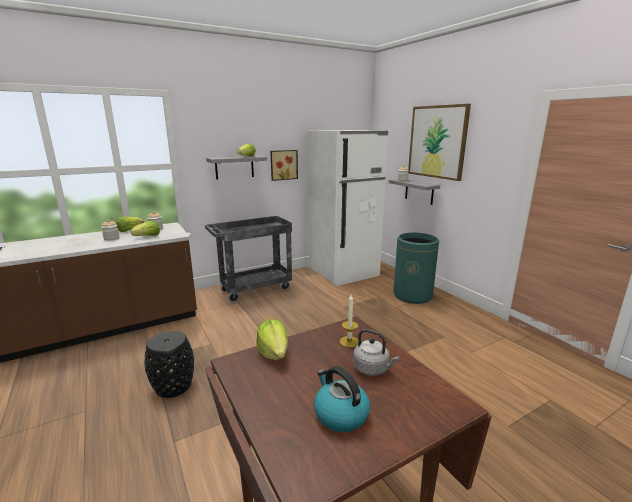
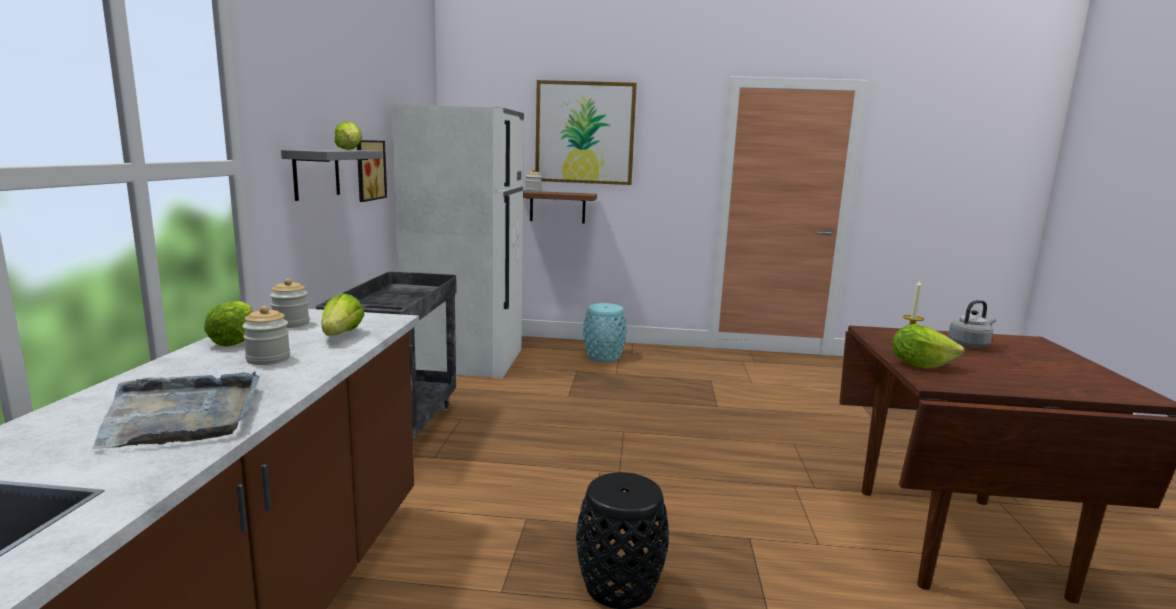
camera: 55 degrees left, 5 degrees down
(53, 247) = (182, 414): none -> grey tray
(340, 414) = (1046, 369): kettle -> none
(412, 295) = (603, 357): green trash can -> turquoise stool
(419, 191) = (557, 207): grey shelf -> brown shelf

